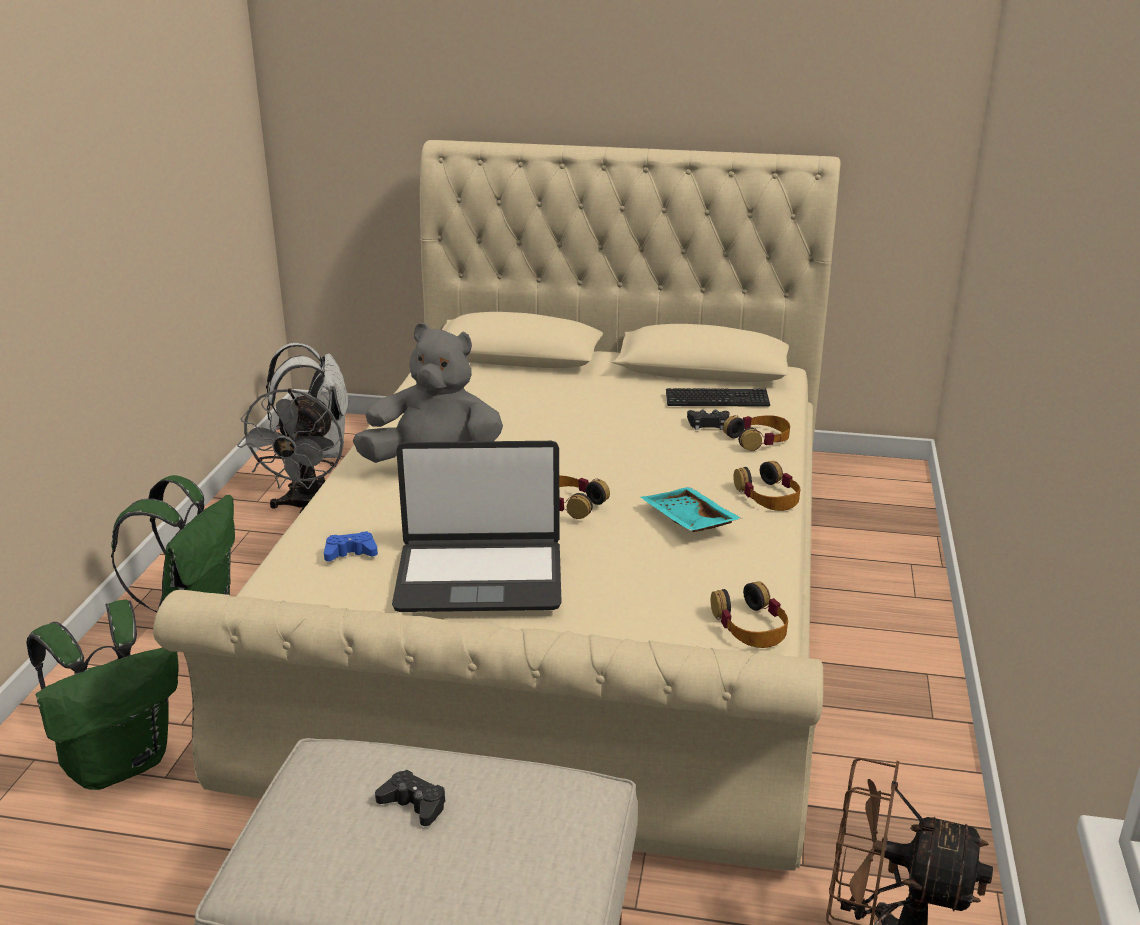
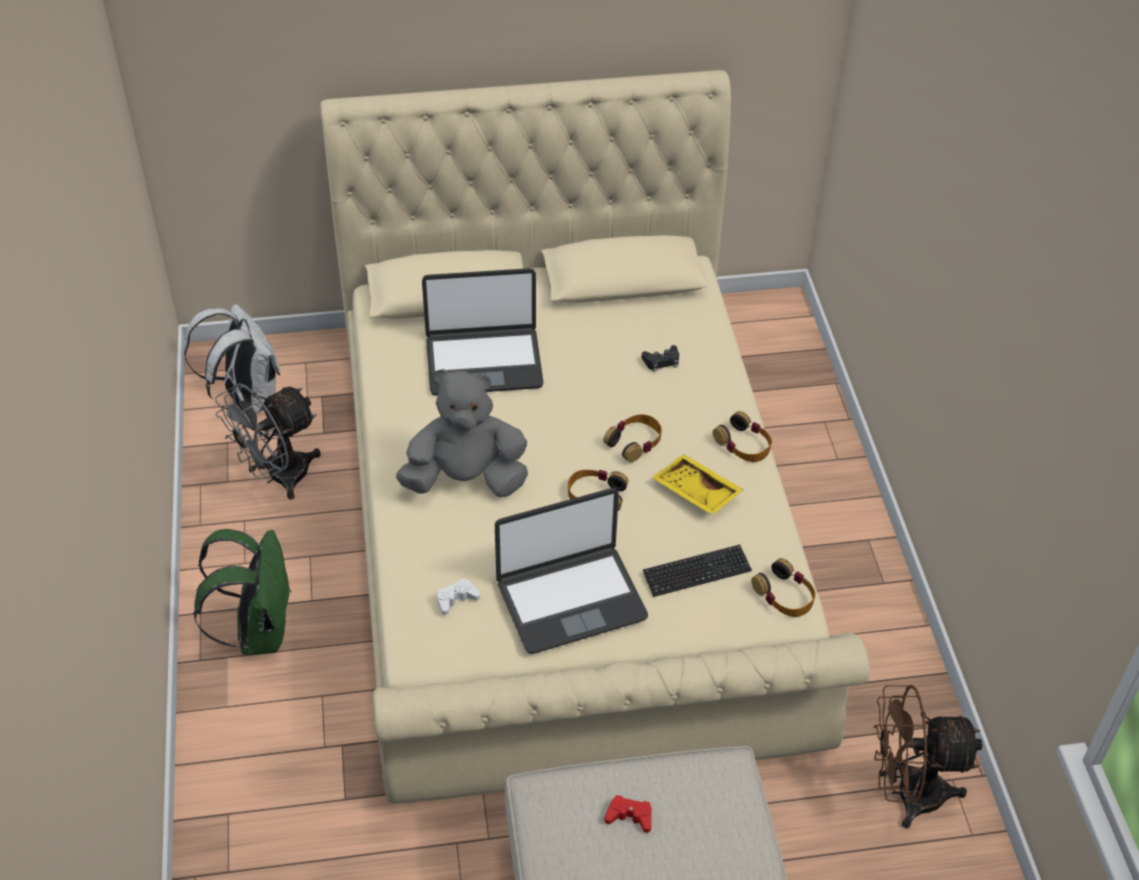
camera: 20 degrees left, 20 degrees up
(120, 762) = (300, 796): green backpack -> none
(305, 506) = (278, 477): grey fan -> grey fan turned 60 degrees clockwise
(350, 553) = (456, 599): blue game controller -> white game controller
(414, 804) = (629, 816): black game controller -> red game controller
(519, 399) = (483, 362): none -> laptop
(687, 521) = (695, 492): turquoise tray -> yellow tray
(717, 400) = (655, 326): keyboard -> keyboard (697, 572)
(758, 439) = (709, 372): headphones -> headphones (634, 442)

